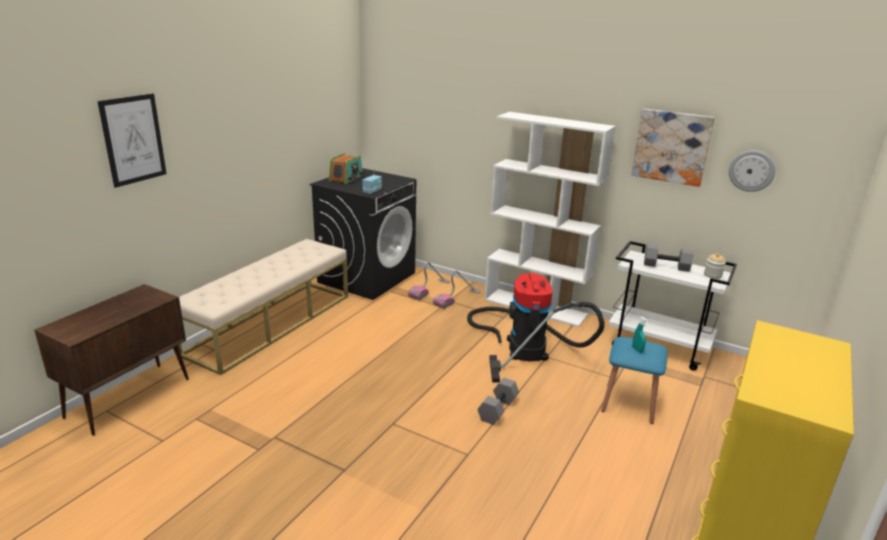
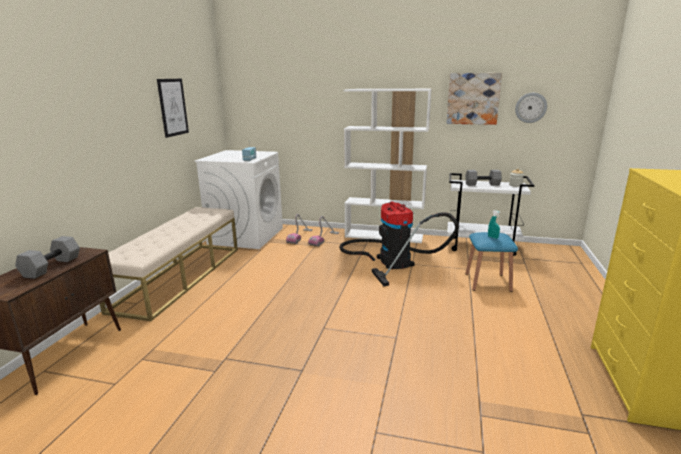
camera: 15 degrees left, 5 degrees down
(133, 139) = (46, 105): picture -> picture (173, 107)
(346, 178) = (222, 155): radio -> none
(367, 277) = (246, 236): black washing machine -> white washing machine
(498, 410) = (400, 303): grey dumbbell -> grey dumbbell (52, 267)

